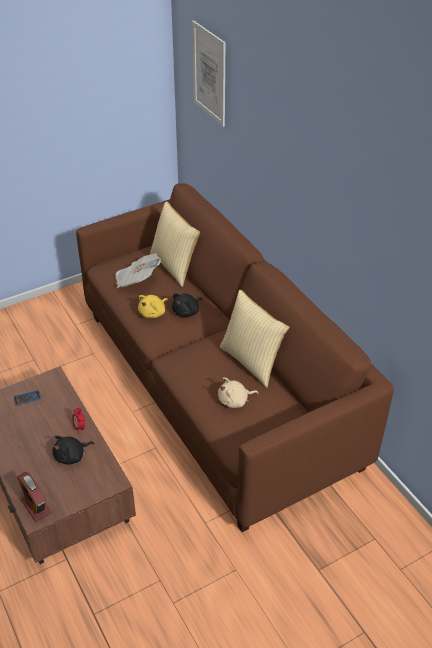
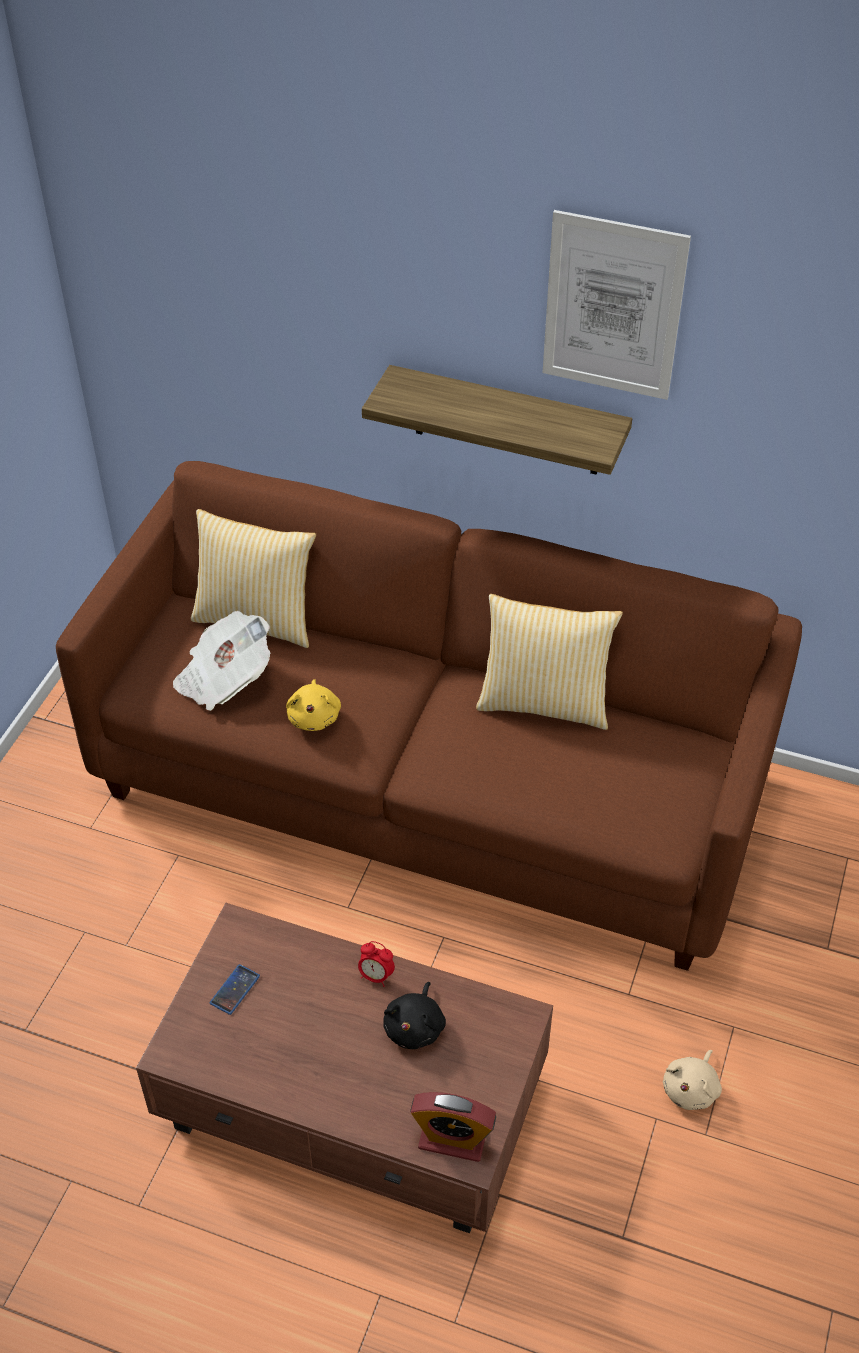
camera: 40 degrees left, 5 degrees up
(187, 312) = (363, 683): black plush toy -> none
(209, 73) = (191, 237): picture -> picture (613, 306)
(235, 401) = (589, 776): beige plush toy -> beige plush toy (691, 1089)
(299, 213) = (507, 421): none -> shelf

